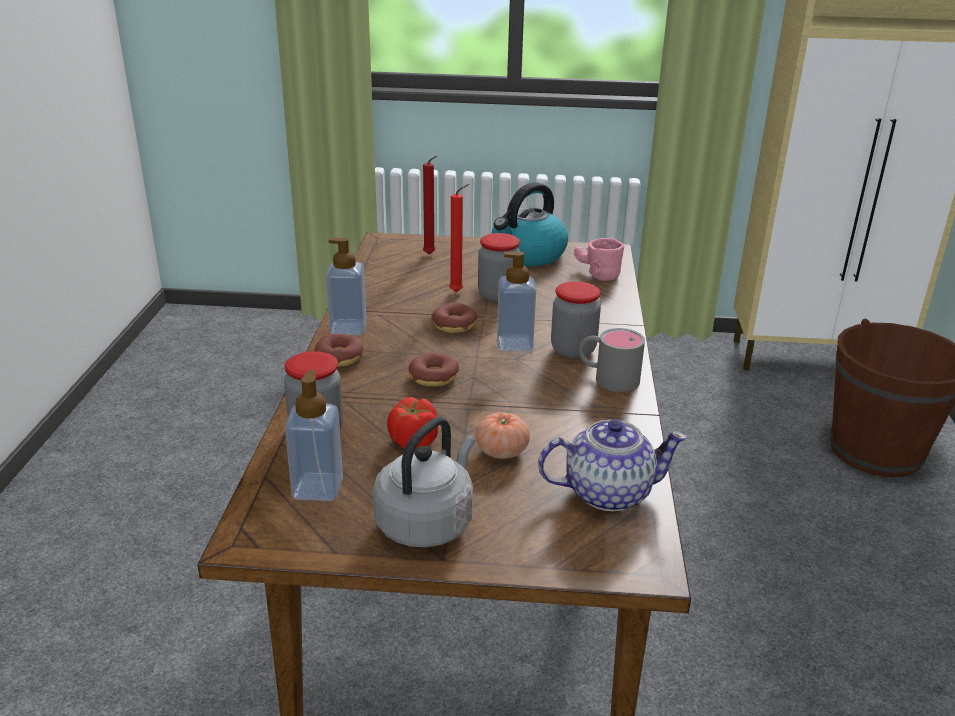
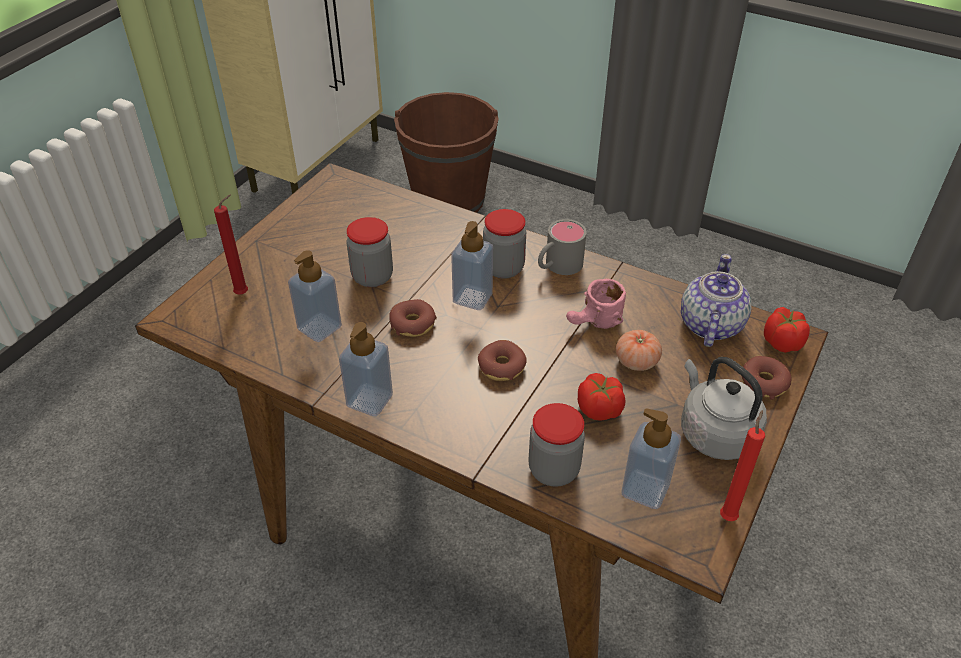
camera: 65 degrees left, 15 degrees up
(339, 357) = (427, 421): donut -> donut (764, 382)
(416, 290) = (319, 328): none -> soap dispenser
(458, 292) = (346, 300): red candle -> red candle (728, 515)
(527, 255) = (301, 230): kettle -> none
(594, 273) = (373, 205): pink mug -> pink mug (594, 324)
(628, 556) = (782, 342): none -> tomato

